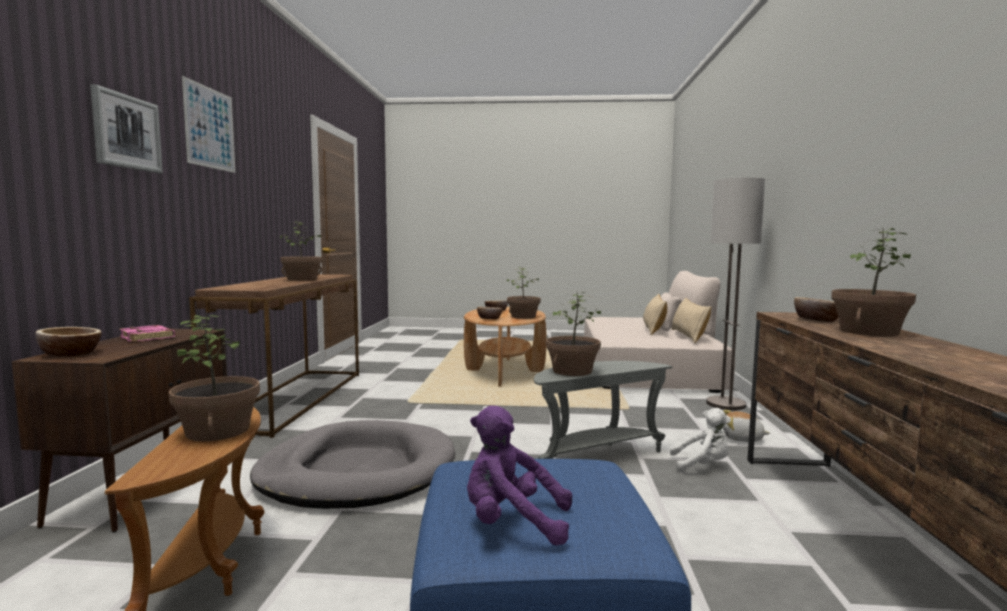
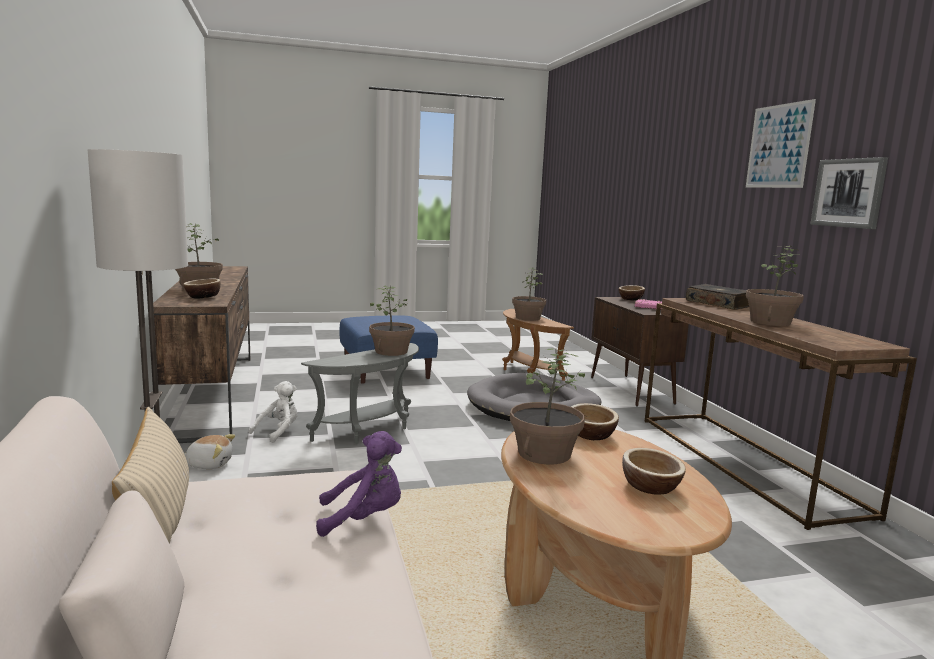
camera: 160 degrees right, 5 degrees up
(126, 132) = (705, 174): picture -> picture (848, 193)
(250, 286) = (718, 304): none -> book
(512, 523) = (392, 318): purple plush toy -> purple plush toy (364, 519)
(653, 329) = (220, 561): beige pillow -> none
(702, 465) = (278, 432): white plush toy -> white plush toy turned 135 degrees clockwise

